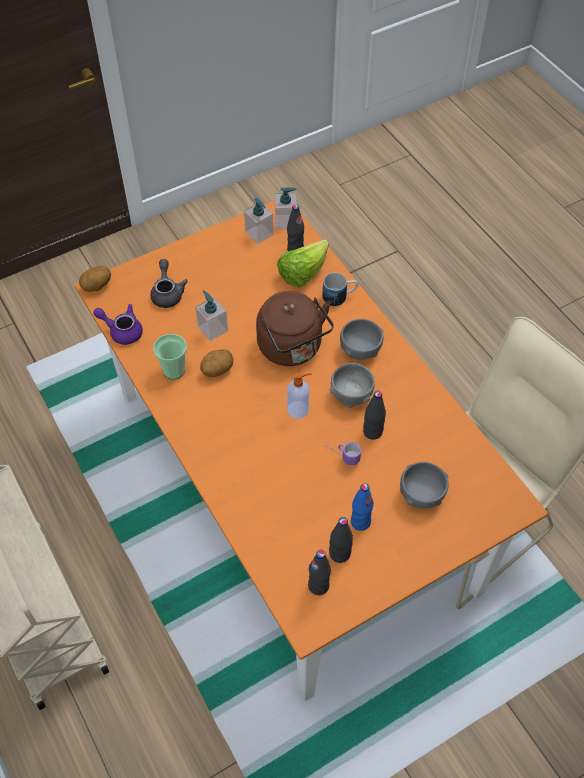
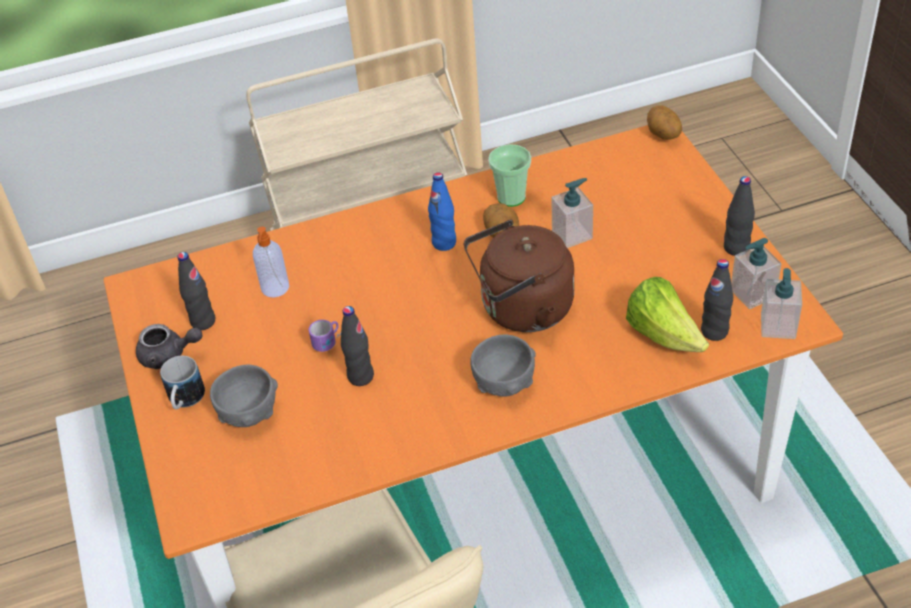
camera: 105 degrees right, 10 degrees down
(122, 331) = (584, 156): purple teapot -> none
(167, 293) = (643, 196): grey teapot -> grey teapot (168, 355)
(299, 409) = (419, 306): soap dispenser -> soap dispenser (275, 288)
(318, 585) = (173, 299): black bottle -> black bottle (736, 248)
(339, 297) = (610, 372): mug -> mug (185, 401)
(351, 395) = (427, 362): grey bowl -> none
(360, 522) = (235, 346): blue bottle -> blue bottle (444, 243)

